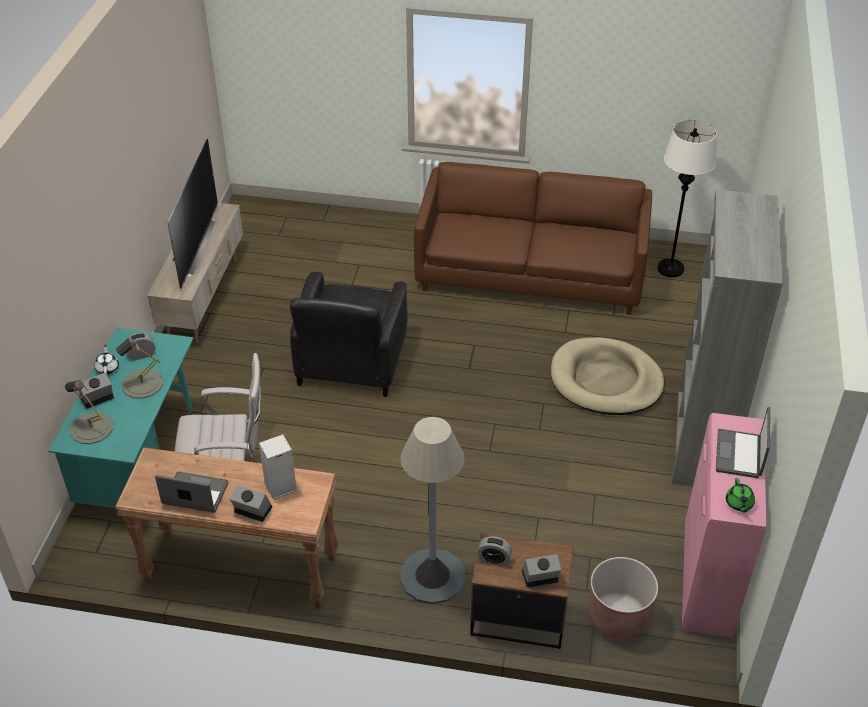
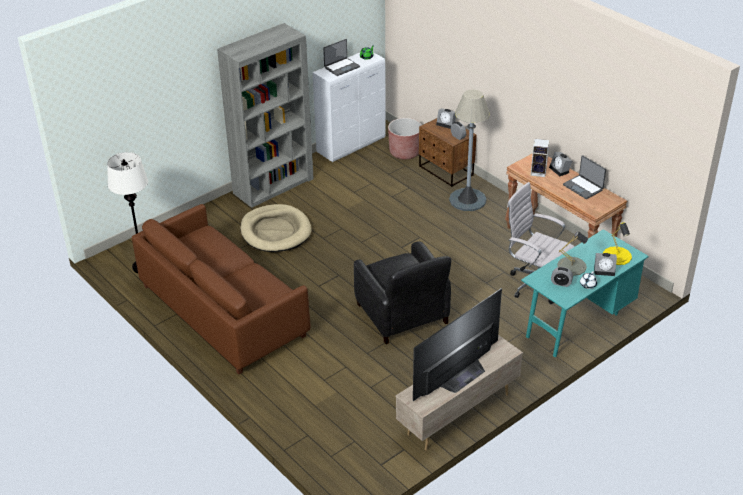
camera: 140 degrees left, 5 degrees down
(91, 428) = (617, 256): grey table lamp -> yellow table lamp
(351, 362) = (402, 314): black armchair -> black armchair turned 105 degrees clockwise
(707, 582) = (351, 145): pink cabinet -> white cabinet

